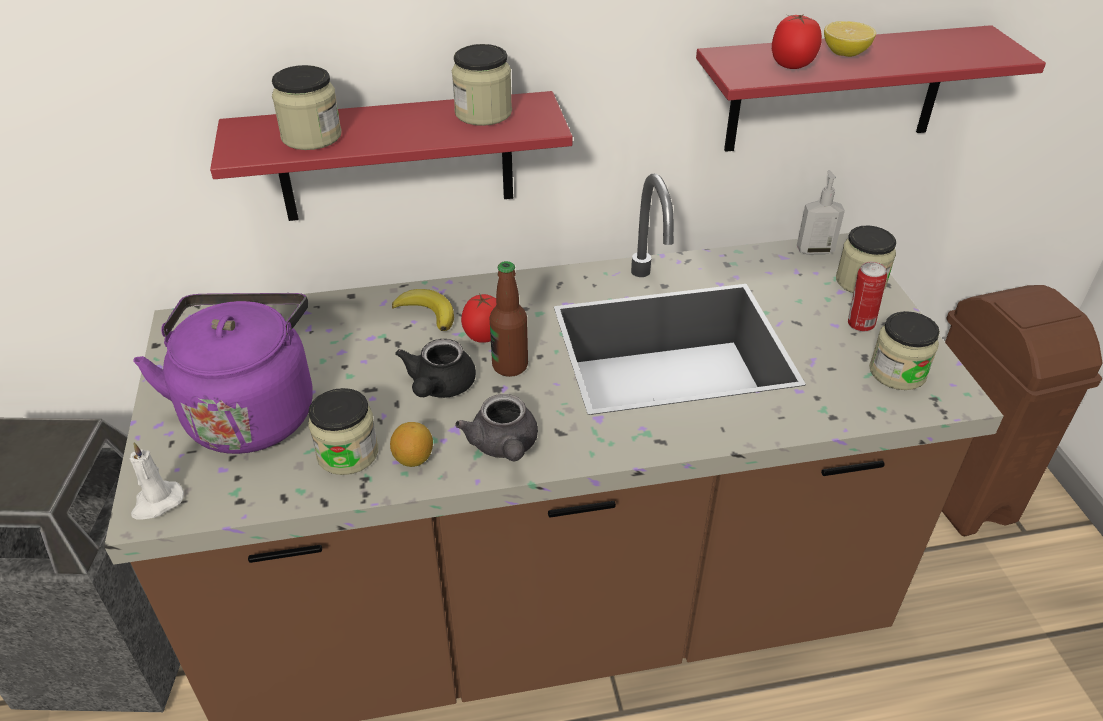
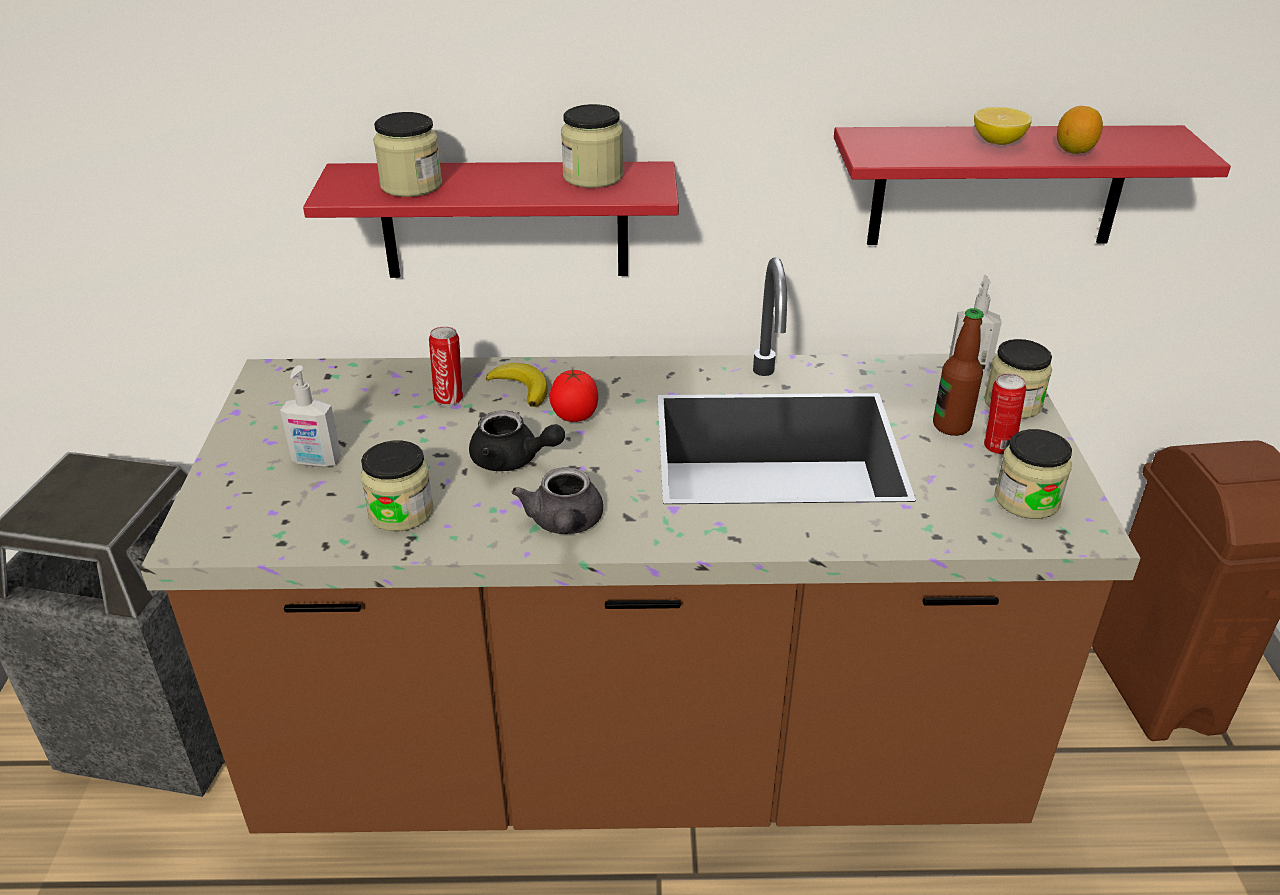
camera: 10 degrees right, 5 degrees down
(157, 503) = (200, 535): white candle -> none
(252, 411) = (316, 462): purple kettle -> soap dispenser
(363, 330) = (449, 398): none -> can
(413, 458) = (466, 524): lemon -> lemon (1074, 151)
(439, 387) = (513, 460): black teapot -> black teapot turned 90 degrees counterclockwise
(510, 366) = (593, 448): bottle -> bottle (951, 426)
(792, 66) = (932, 150): tomato -> none

